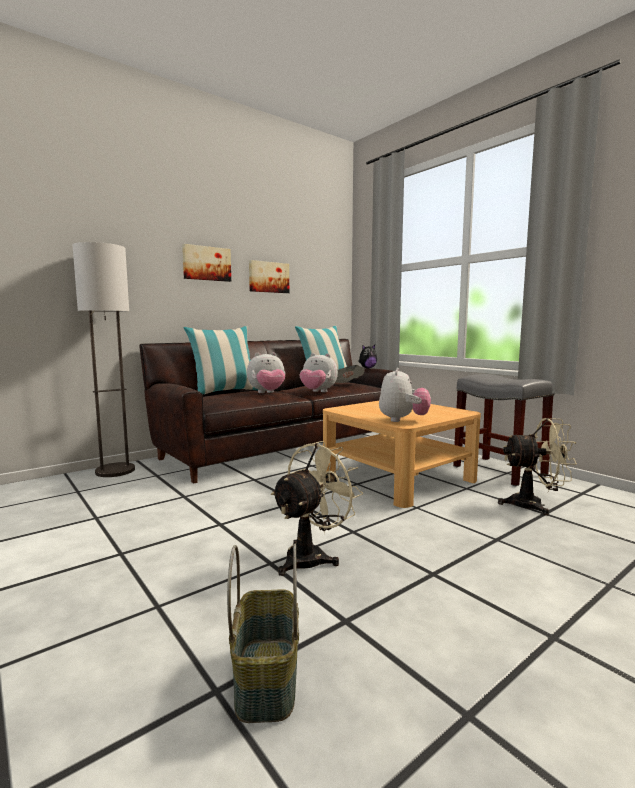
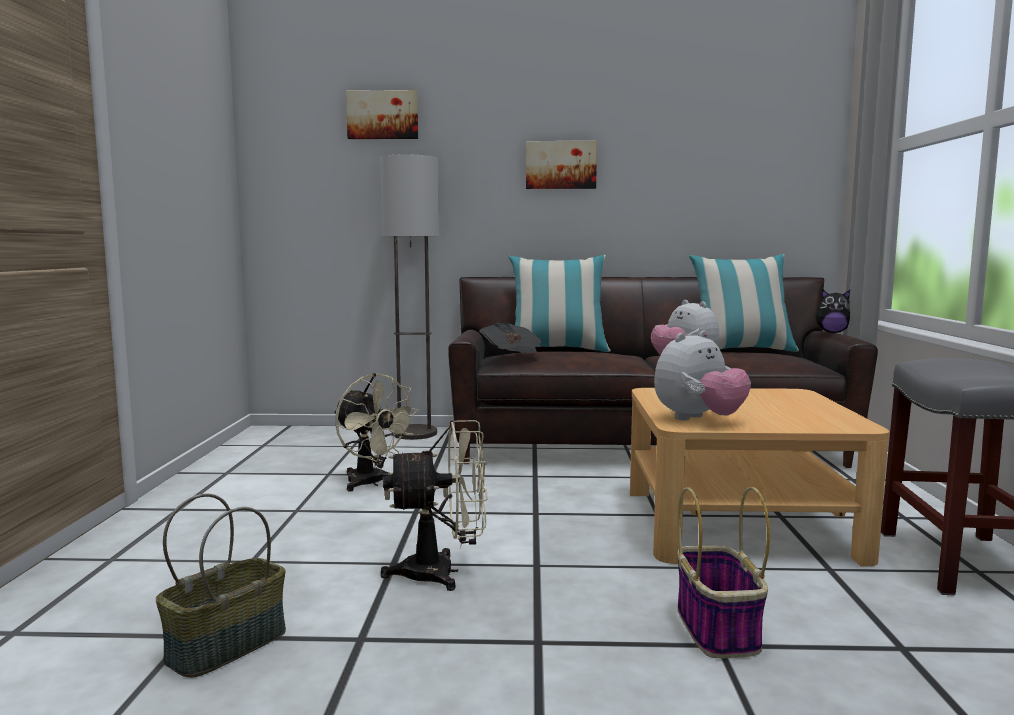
camera: 40 degrees right, 0 degrees up
(267, 393) = (600, 357): plush toy -> none
(268, 277) = (664, 177): picture -> picture (383, 115)
(346, 385) = (756, 358): newspaper -> newspaper (513, 356)
(484, 532) = (718, 630): none -> basket
(534, 505) = (910, 631): beige fan -> beige fan (371, 483)

